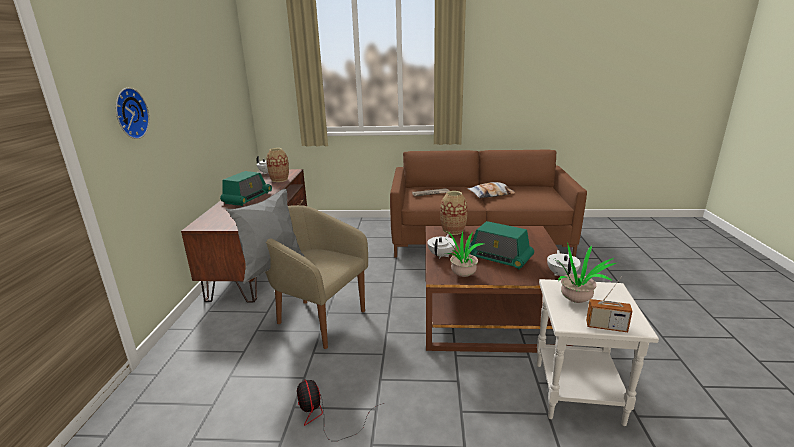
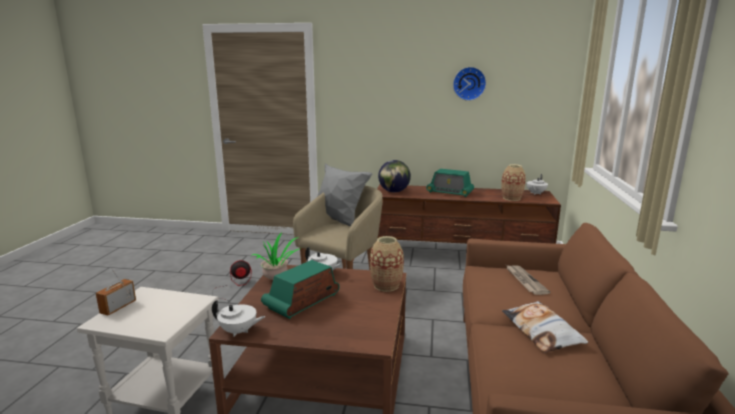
camera: 95 degrees right, 5 degrees down
(129, 113) = (363, 97): wall clock -> wall clock (469, 83)
(228, 221) = (394, 191): none -> globe
(575, 299) = (166, 304): potted plant -> none

